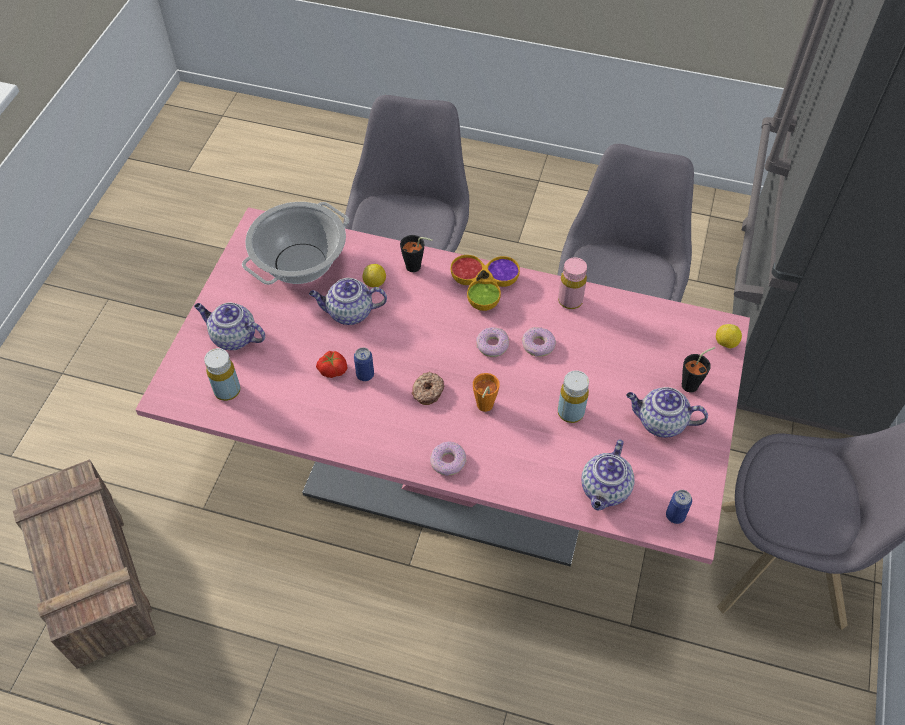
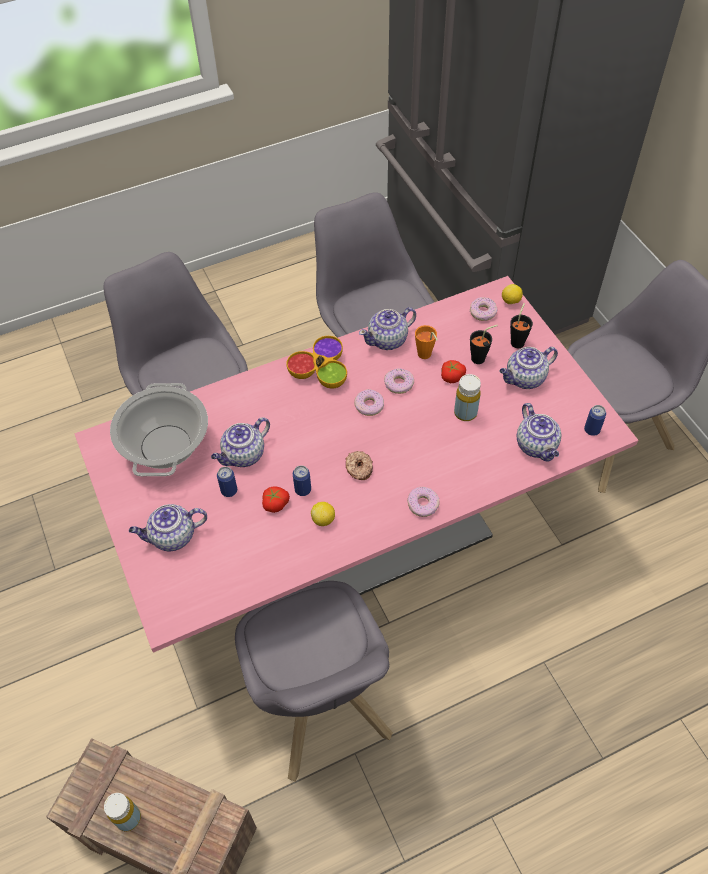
camera: 40 degrees left, 0 degrees up
(227, 390) = (211, 578): yellow bottle -> yellow bottle (128, 818)
(290, 585) = (320, 706): none -> grey chair
(309, 333) = (229, 491): none -> can
(375, 283) = (239, 421): lemon -> lemon (323, 519)
(416, 267) = (258, 389): black cup -> black cup (481, 357)
(483, 407) = (407, 451): orange cup -> orange cup (425, 356)
(570, 300) = (388, 340): pink bottle -> teapot
(593, 371) = (451, 376): none -> tomato
(686, 335) = (483, 312): none -> donut

